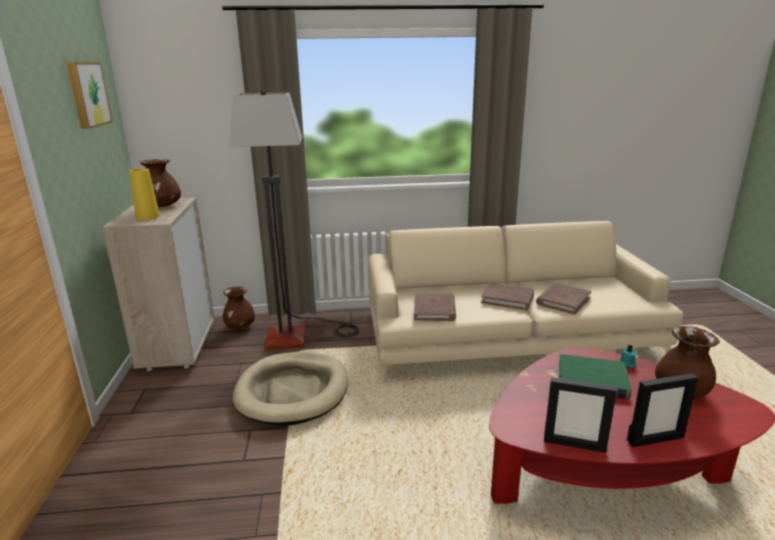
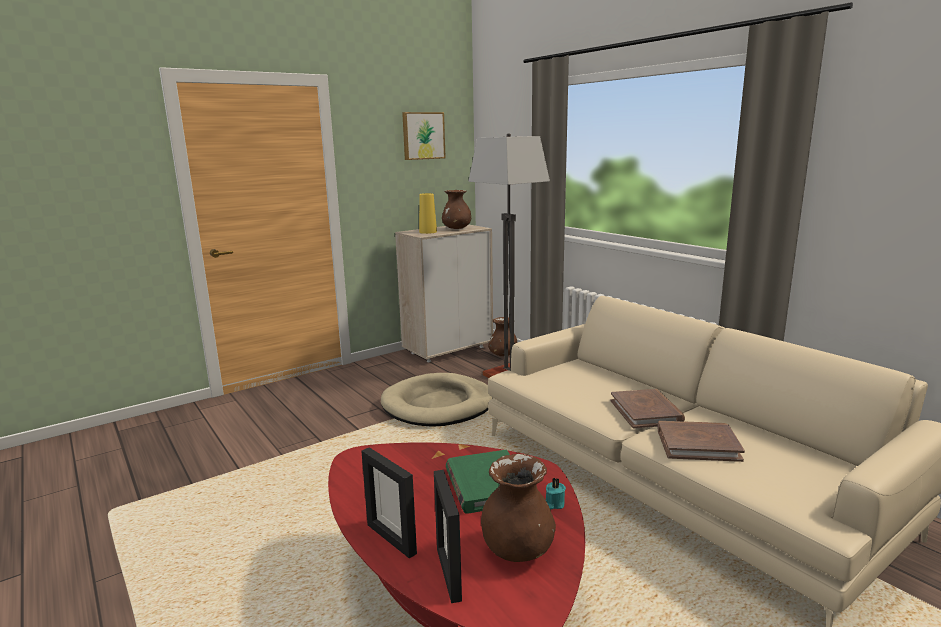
camera: 60 degrees right, 5 degrees down
(434, 310) = (557, 384): brown book -> none
(574, 444) = (352, 491): picture frame -> picture frame (450, 573)

